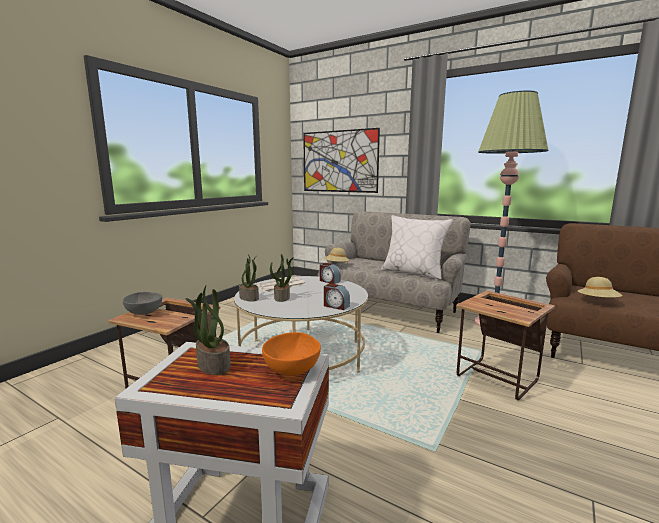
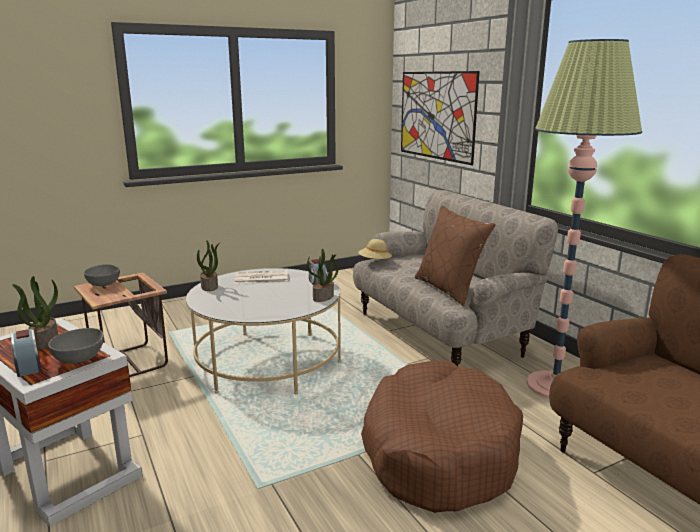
camera: 30 degrees right, 5 degrees up
(282, 297) = (237, 293): potted plant -> potted plant (323, 297)
(293, 369) = (81, 359): orange bowl -> grey bowl
(336, 306) = (268, 313): alarm clock -> alarm clock (28, 366)
(413, 272) = (449, 289): white pillow -> brown pillow
(498, 379) = (438, 451): side table -> brown dog bed
(598, 301) = (622, 387): beige hat -> none

